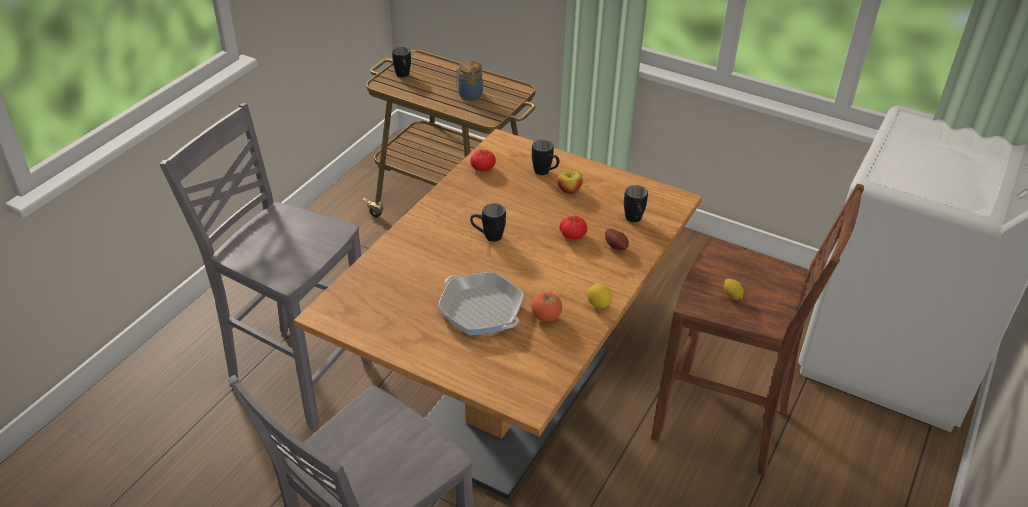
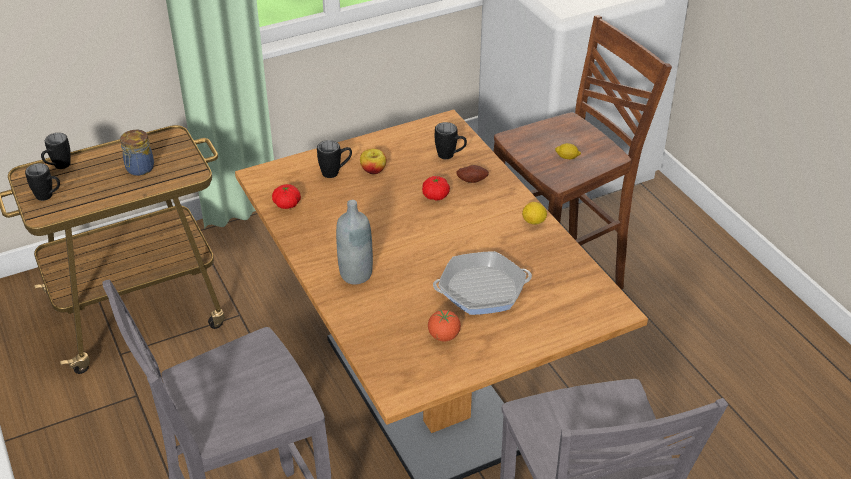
camera: 55 degrees left, 0 degrees up
(436, 236) = (356, 274): none -> grey bottle
(488, 237) = (389, 244): black mug -> black mug (58, 167)
(546, 317) = (523, 256): tomato -> tomato (444, 336)

